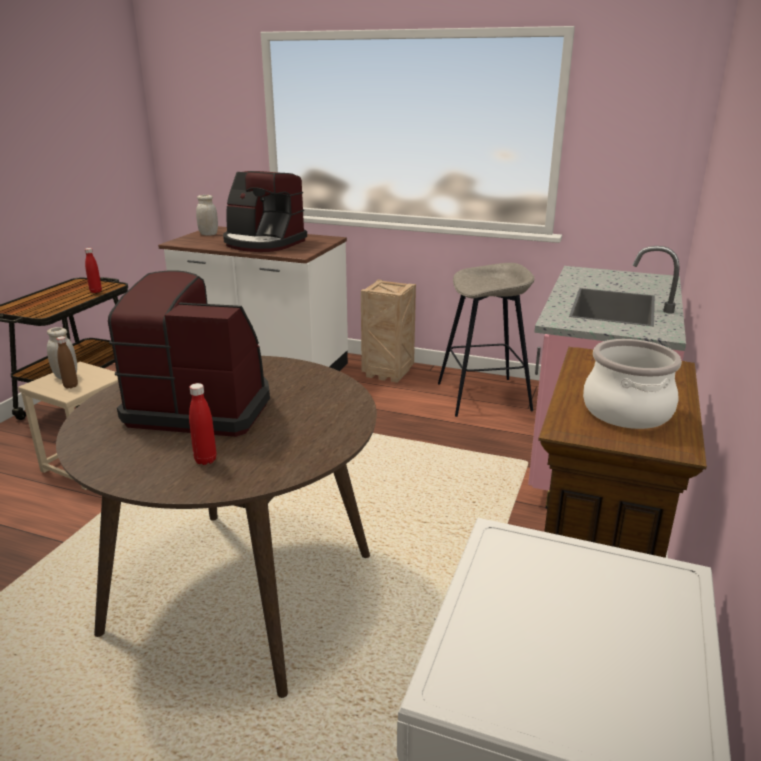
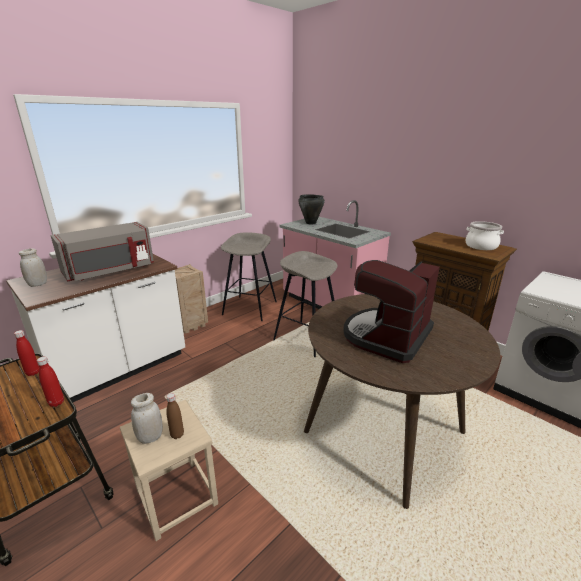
camera: 65 degrees left, 0 degrees up
(205, 460) = (454, 342): red bottle -> red bottle (56, 403)
(263, 243) = (110, 271): coffee machine -> grey microwave
(446, 467) = (307, 338): none -> grey stool
(616, 280) = (311, 223): none -> black cooking pot

